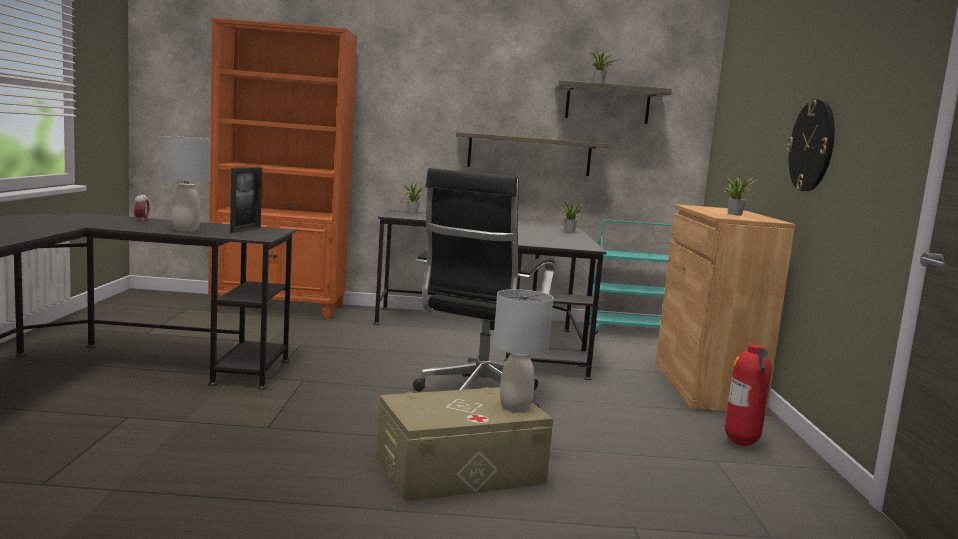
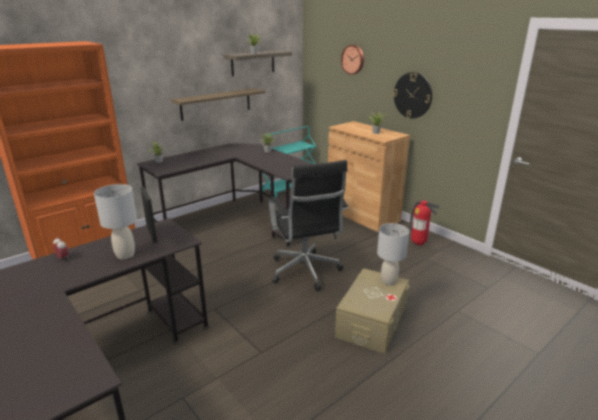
camera: 40 degrees left, 15 degrees up
(758, 97) = (353, 59): none -> wall clock

